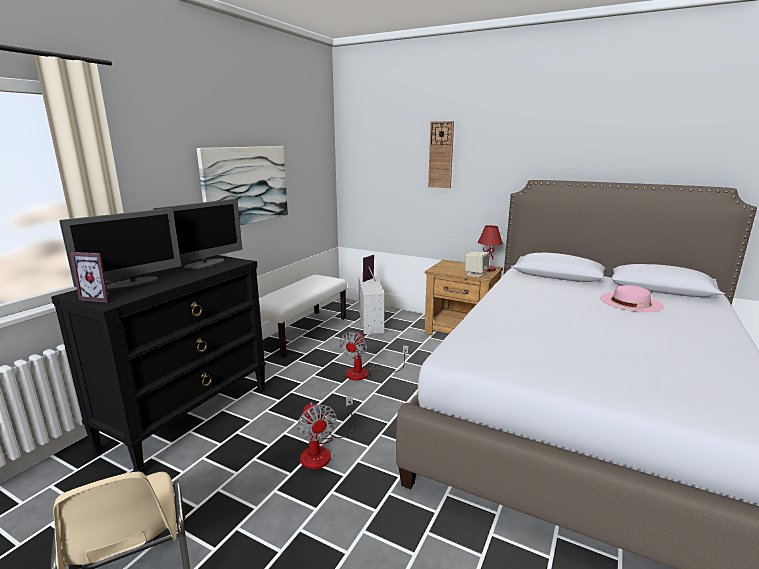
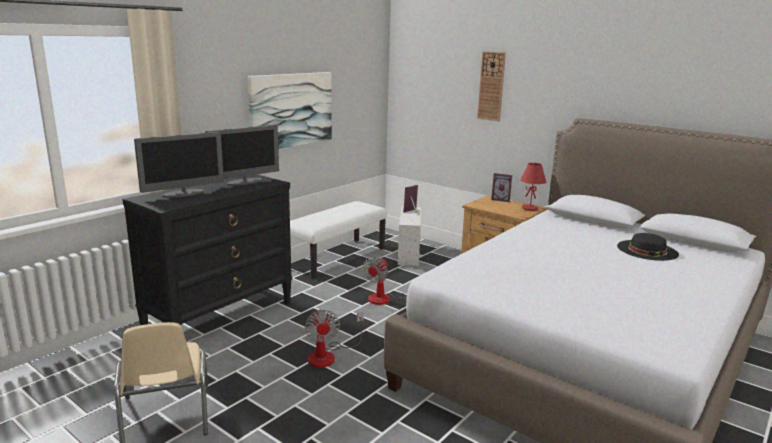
camera: 10 degrees right, 0 degrees up
(100, 298) = (158, 203): picture frame -> picture frame (501, 199)
(475, 274) = (513, 212): beige speaker -> none
(631, 302) = (647, 250): pink hat -> black hat

